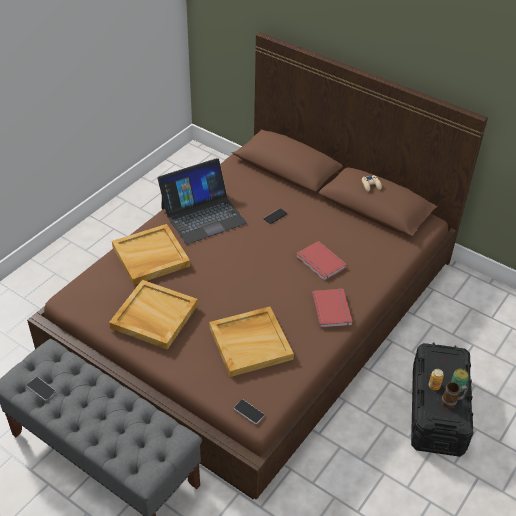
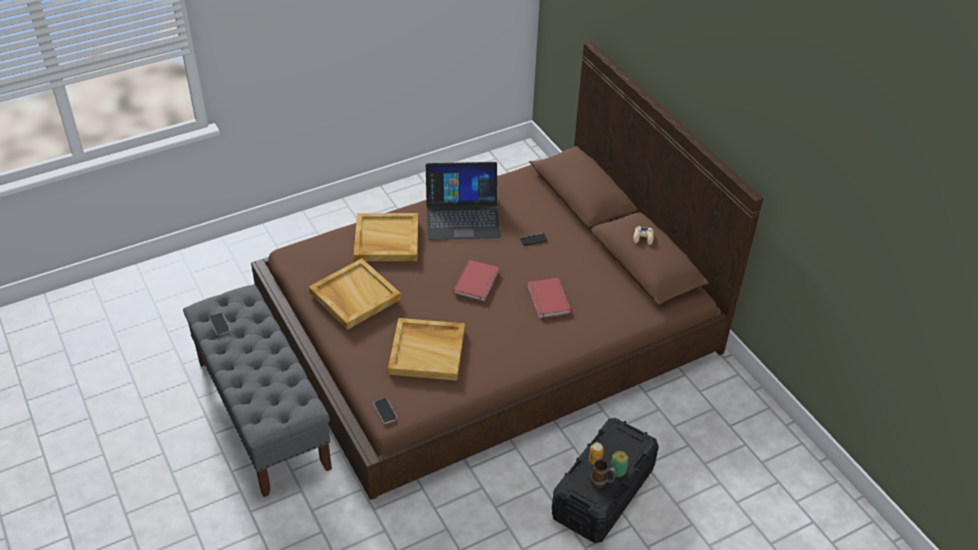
camera: 25 degrees right, 0 degrees up
(333, 309) = (528, 348): red book -> red book (478, 282)

